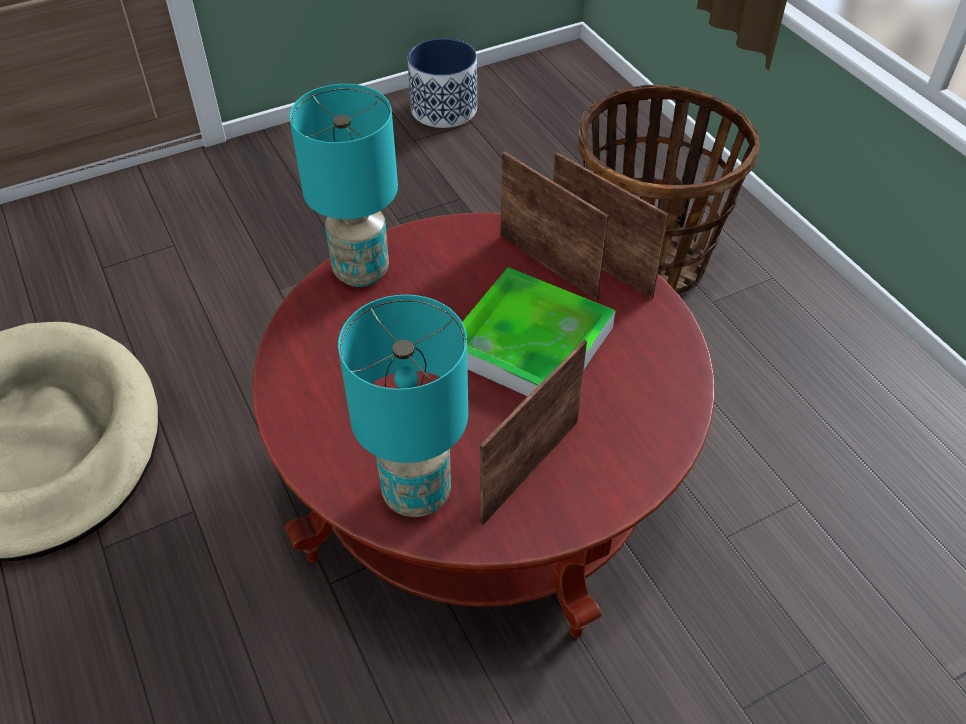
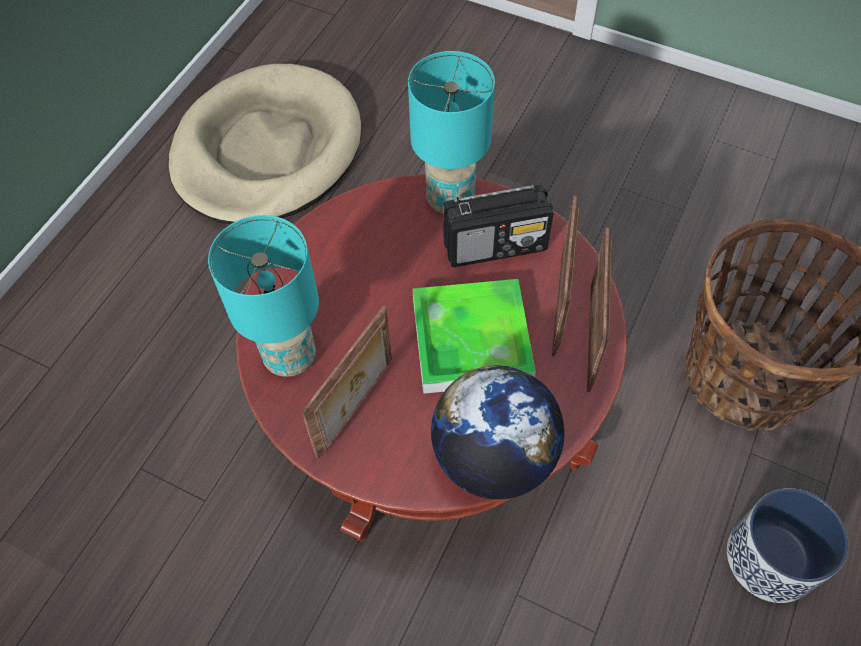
camera: 55 degrees right, 10 degrees up
(444, 110) = (769, 133): planter -> planter (770, 559)
(445, 270) = (496, 245): none -> radio
(528, 469) = (357, 408): picture frame -> picture frame turned 120 degrees clockwise
(666, 396) = (493, 457): none -> globe

